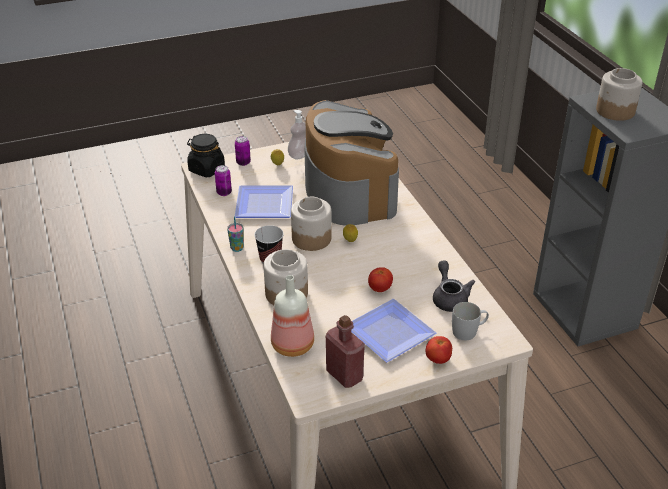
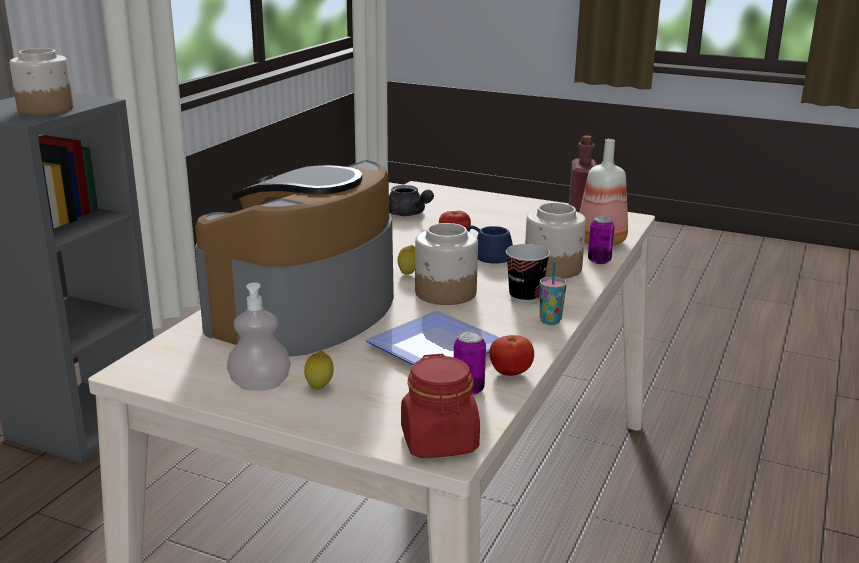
camera: 135 degrees left, 15 degrees down
(206, 169) = (439, 442): black jar -> red jar
(243, 162) = (361, 420): can -> can (599, 261)
(337, 285) = (490, 254): none -> blue mug
(389, 335) = (503, 217): plate -> none
(438, 359) = (490, 198): tomato -> tomato (510, 373)
(449, 298) = (408, 214): grey teapot -> grey teapot turned 75 degrees counterclockwise
(469, 331) = (435, 199): white mug -> none

